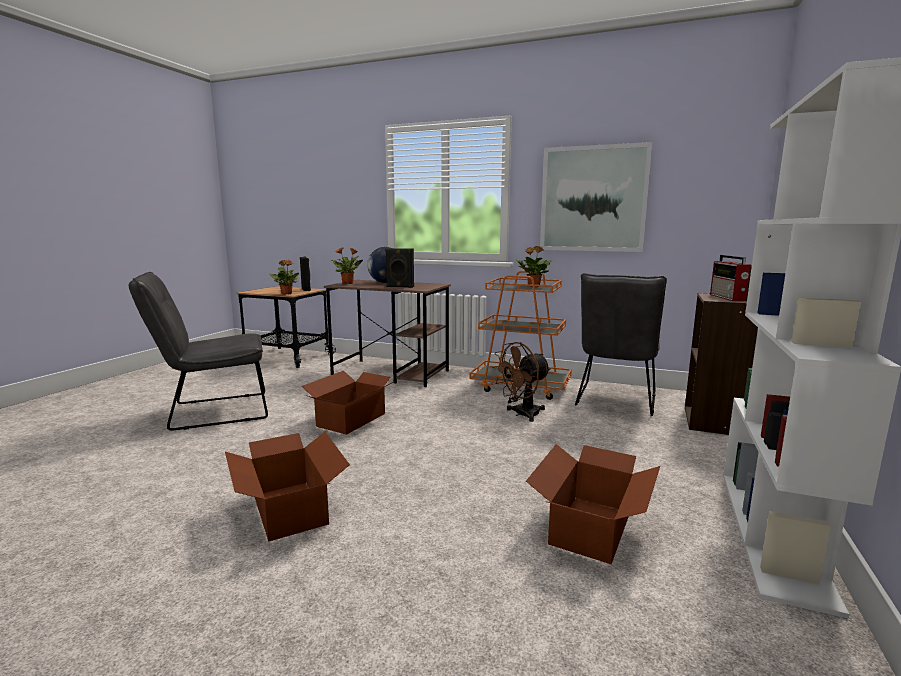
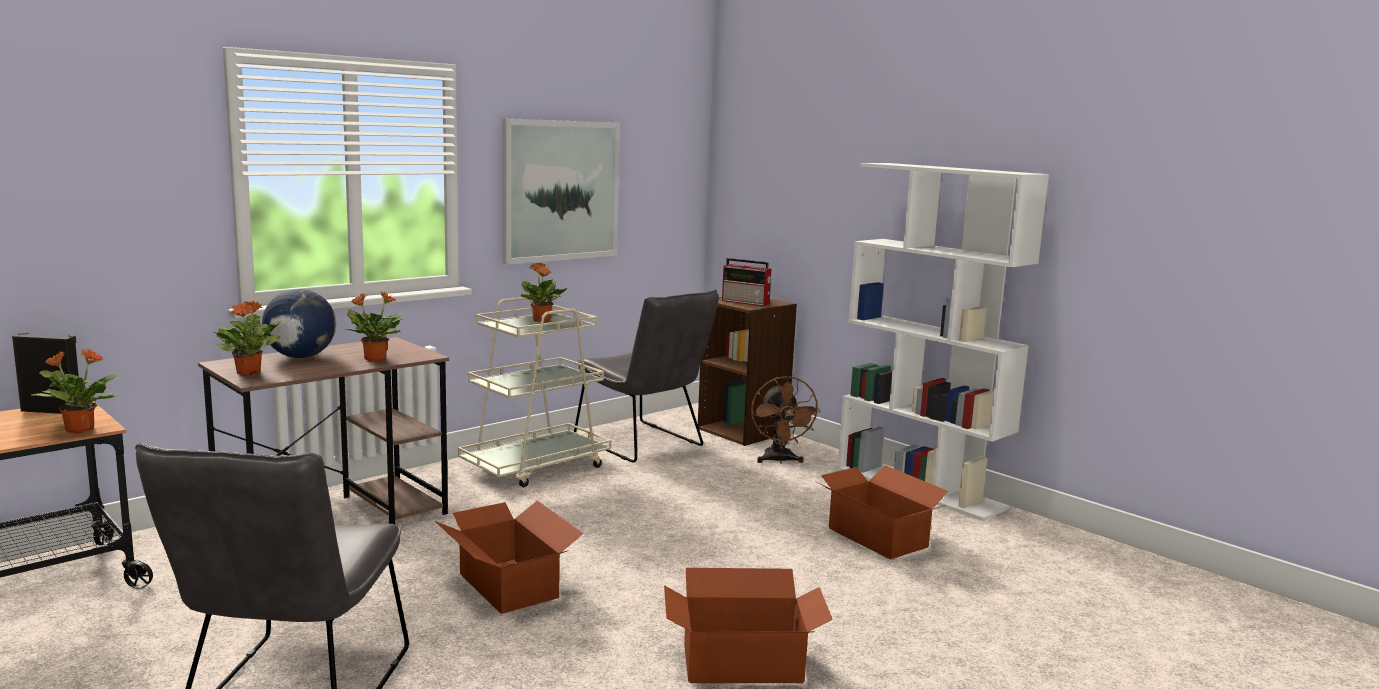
camera: 65 degrees left, 0 degrees up
(400, 287) = (374, 359): black speaker -> potted plant
(521, 387) = (536, 467): orange cart -> beige cart
(521, 414) = (624, 492): brown fan -> brown fan (779, 461)

